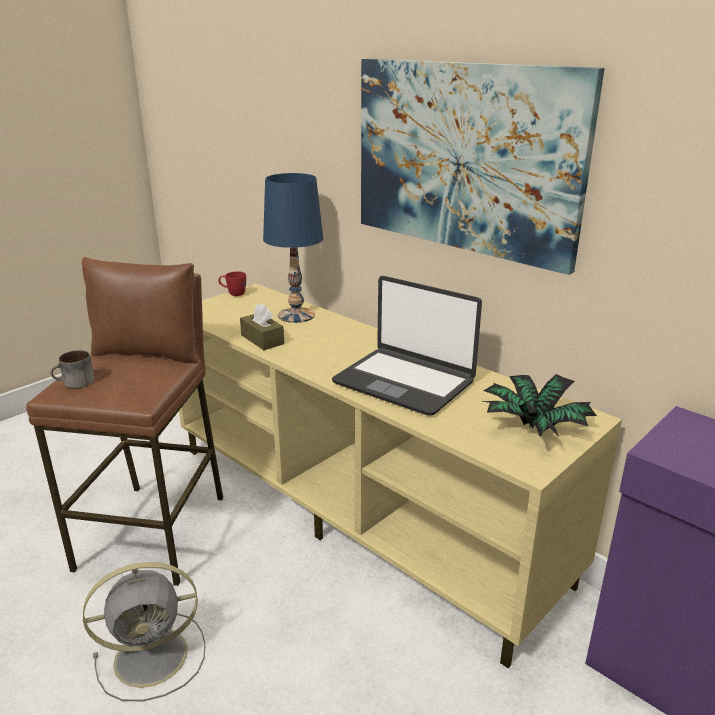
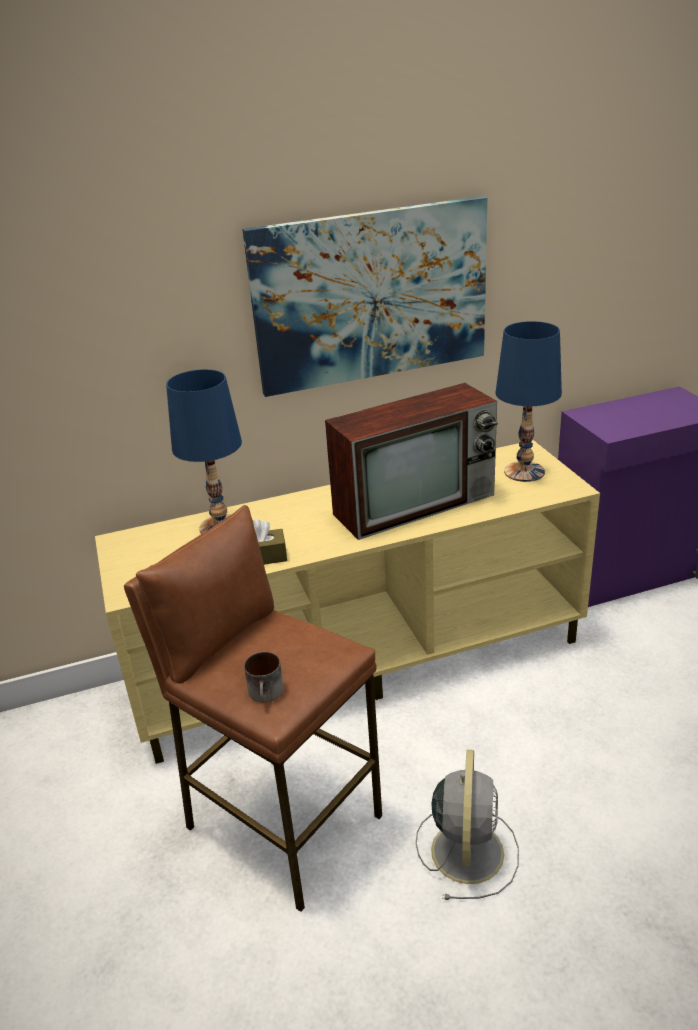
camera: 60 degrees left, 5 degrees up
(233, 294) = (111, 556): red mug -> none
(404, 382) = (416, 503): laptop -> television
(534, 427) = (524, 472): potted plant -> blue table lamp

